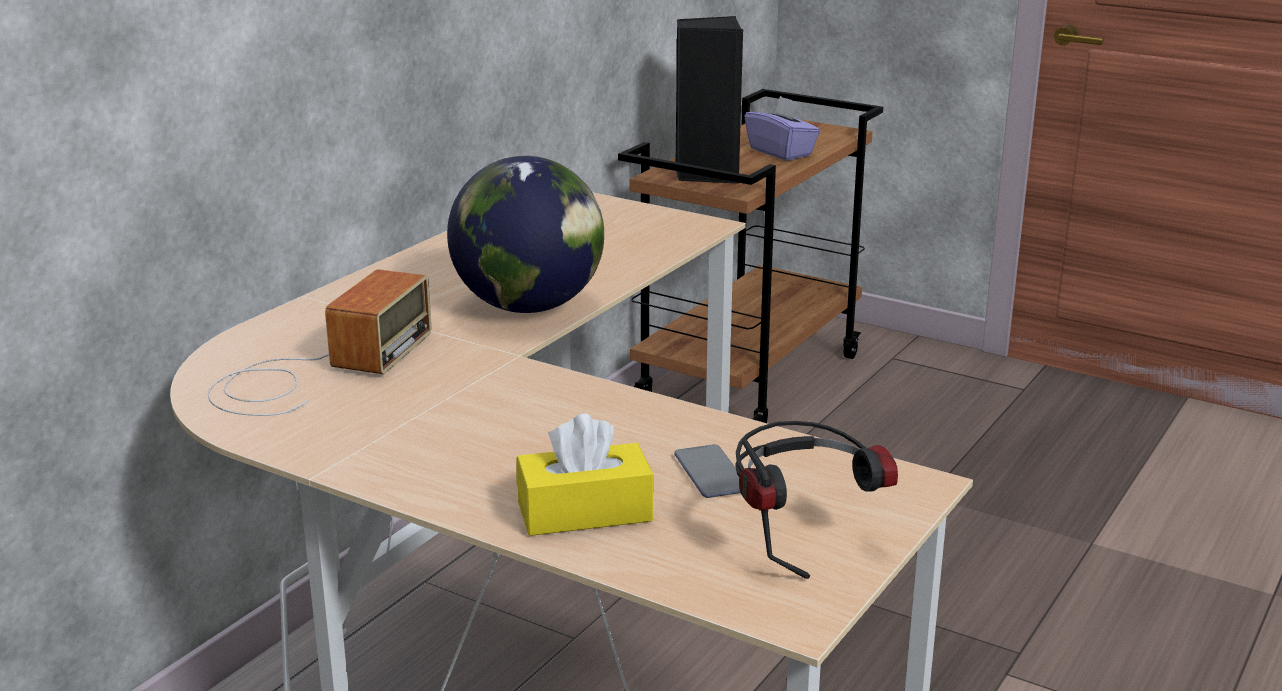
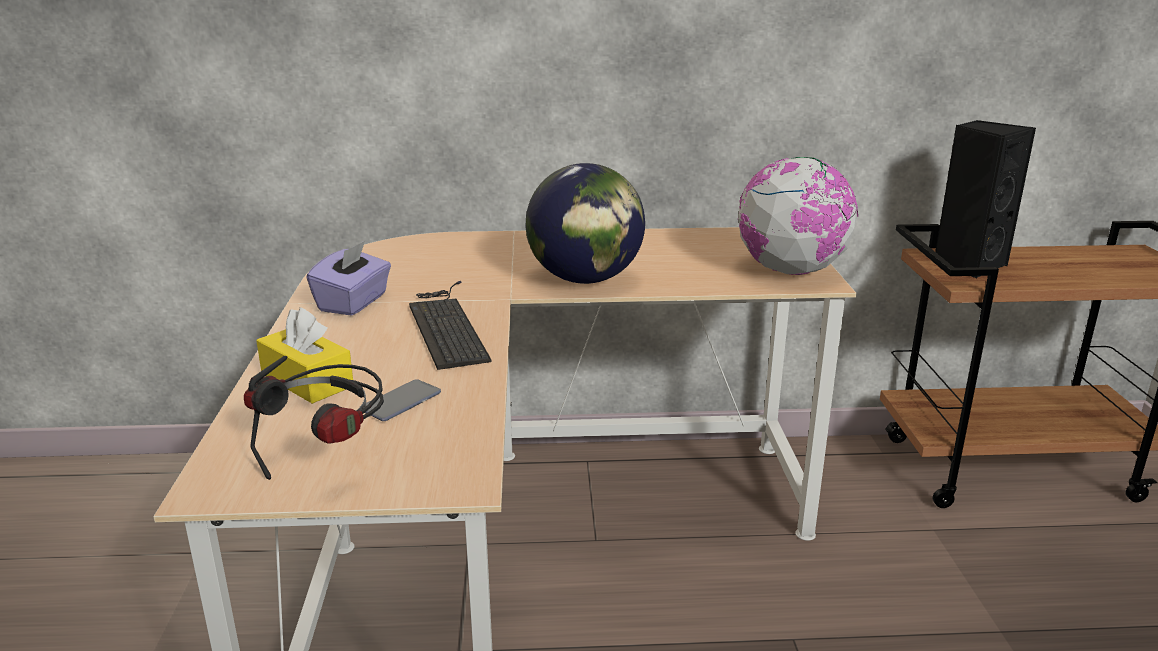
camera: 55 degrees right, 0 degrees up
(316, 371) = (420, 263): radio -> none
(541, 403) = (446, 324): none -> keyboard
(660, 225) = (791, 271): none -> globe
(781, 152) = (1077, 272): purple tissue box -> purple tissue box (354, 303)

